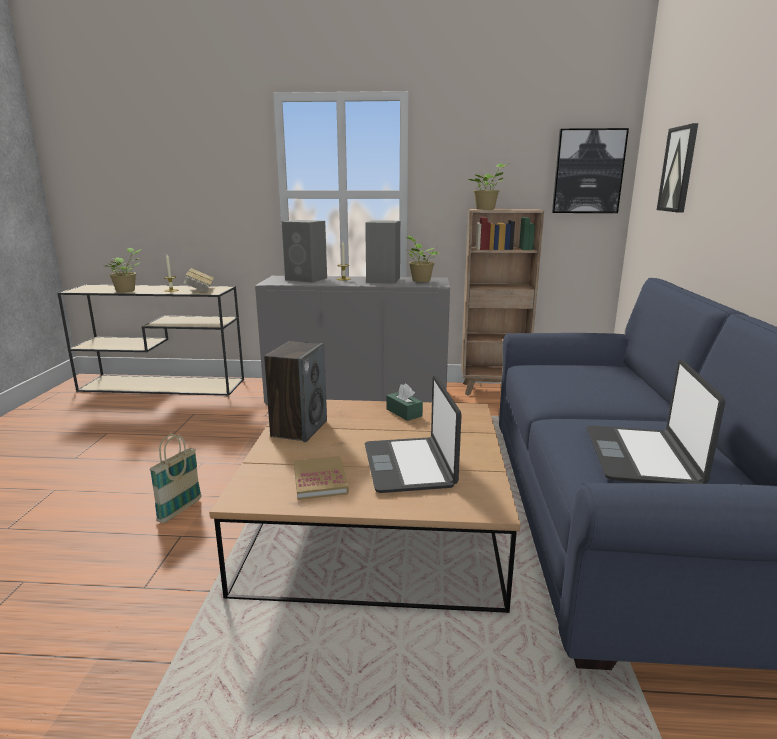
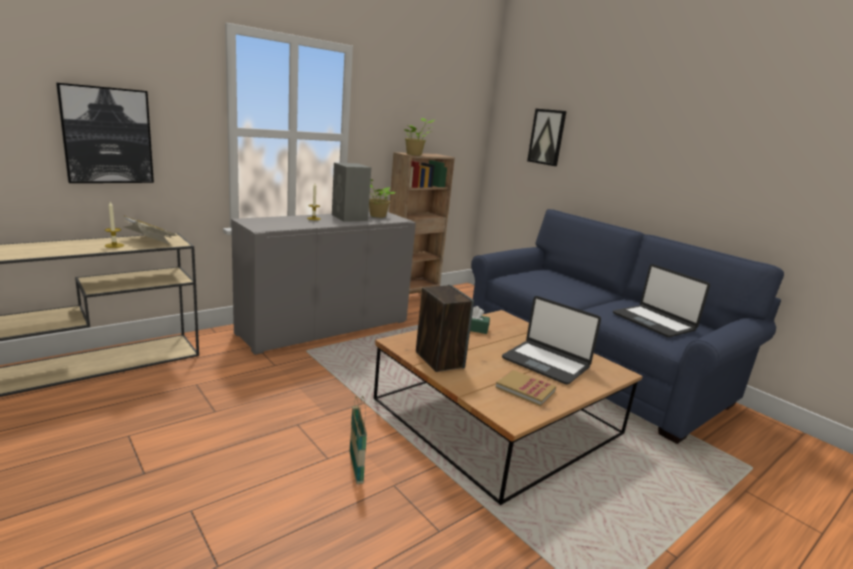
camera: 45 degrees left, 0 degrees up
(127, 290) = (50, 252): potted plant -> none
(307, 279) = (282, 221): grey speaker -> none
(588, 171) = (465, 127): picture -> picture (107, 135)

